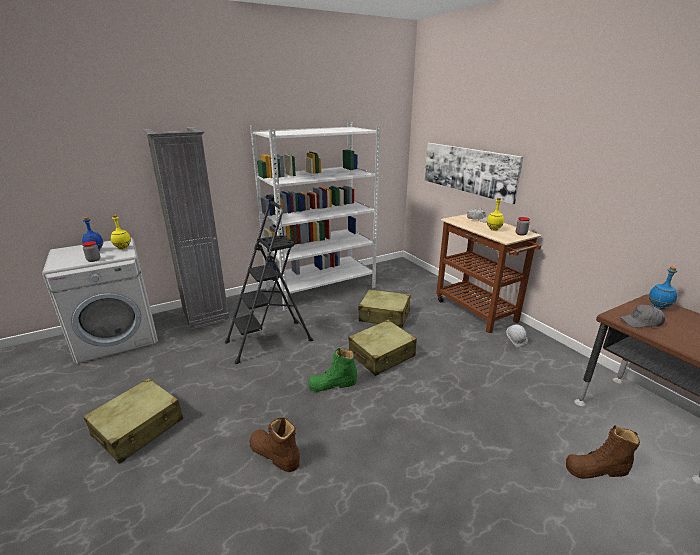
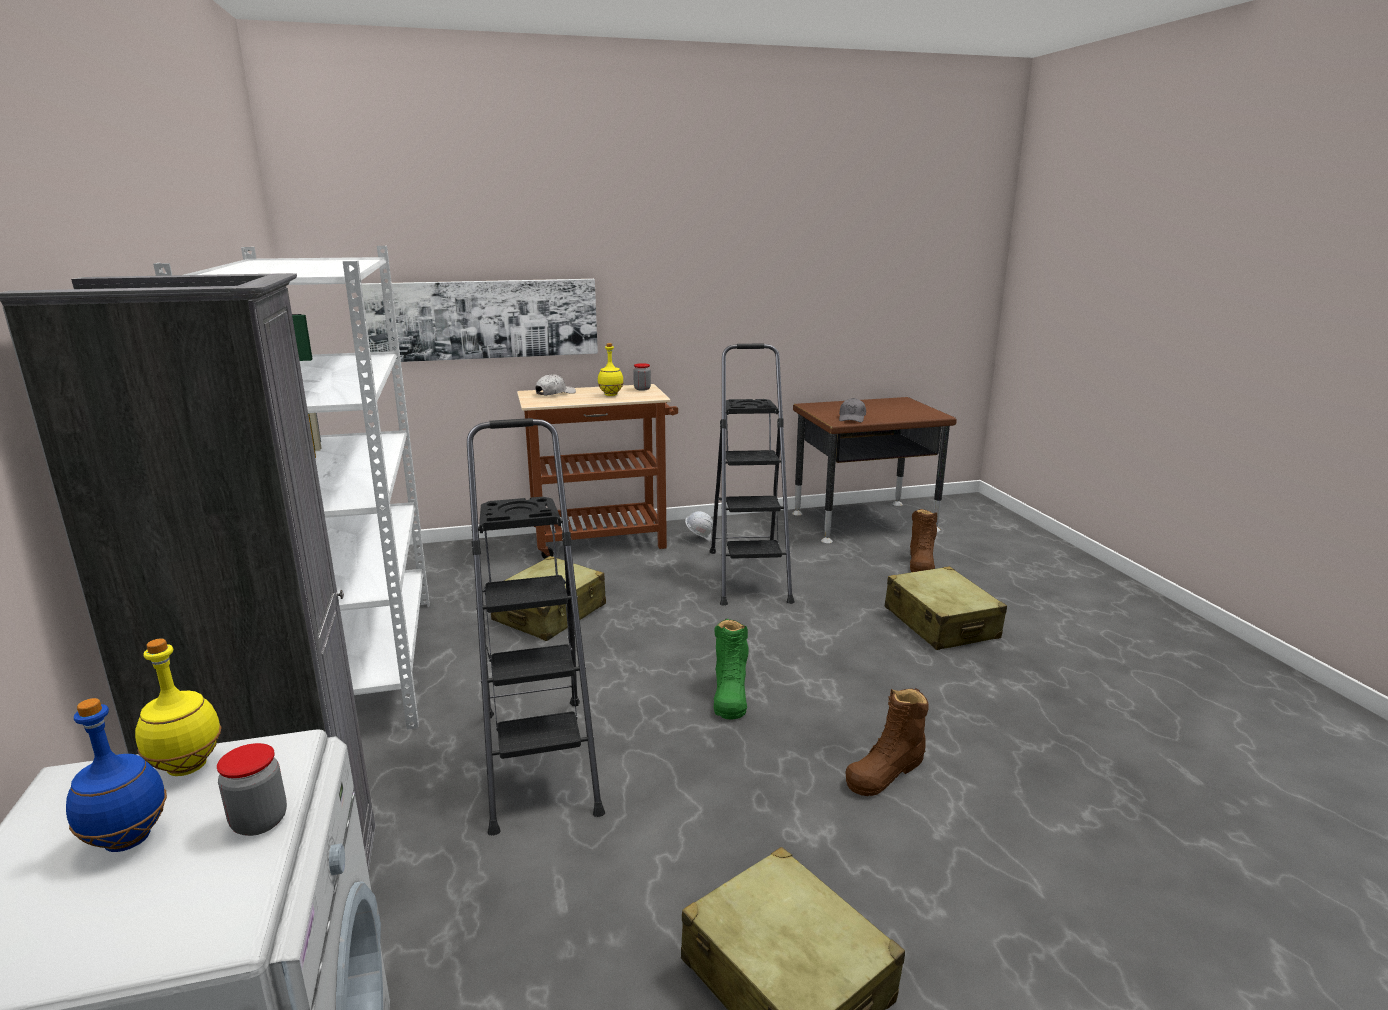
camera: 75 degrees left, 5 degrees down
(382, 355) = (672, 637): beige suitcase -> beige suitcase (941, 623)
(481, 370) = (748, 574): none -> step ladder
(658, 307) = (824, 407): blue bottle -> none

